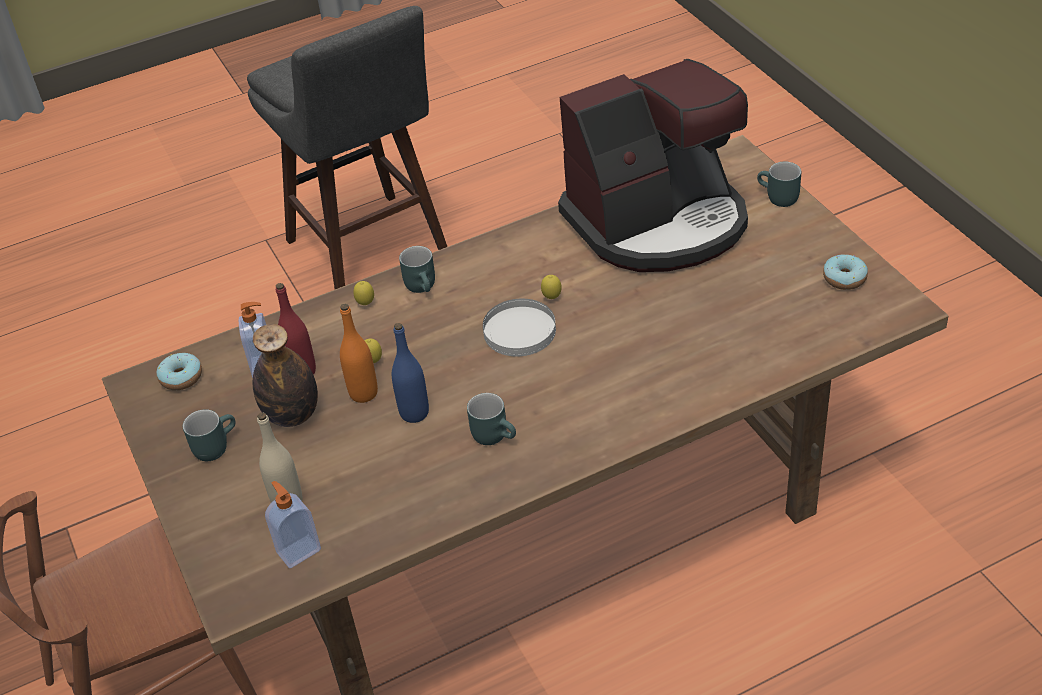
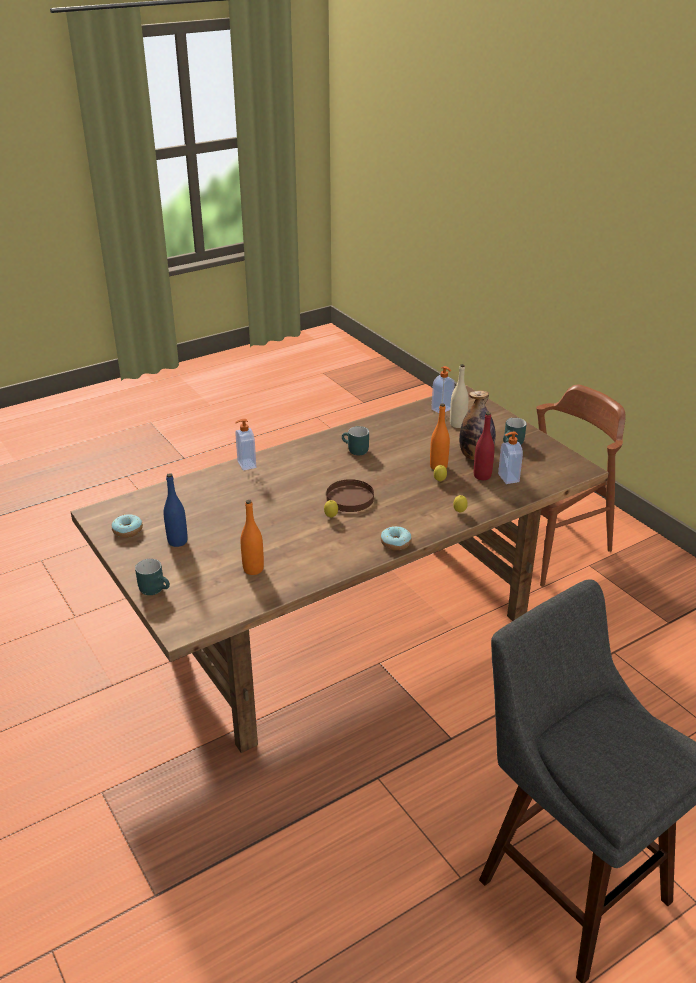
camera: 170 degrees right, 10 degrees down
(181, 377) = (557, 472): donut -> donut (395, 543)
(414, 413) = (404, 458): blue bottle -> blue bottle (177, 541)
(424, 286) = (423, 523): turquoise mug -> none
(519, 330) = (350, 498): white plate -> brown plate
(658, 222) = (253, 569): coffee machine -> orange bottle
(687, 404) = (246, 464): none -> soap dispenser

